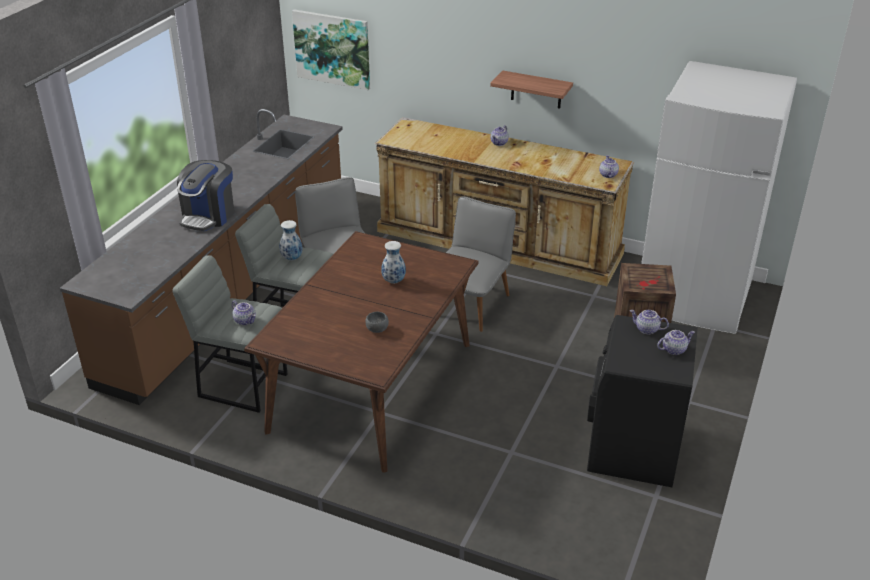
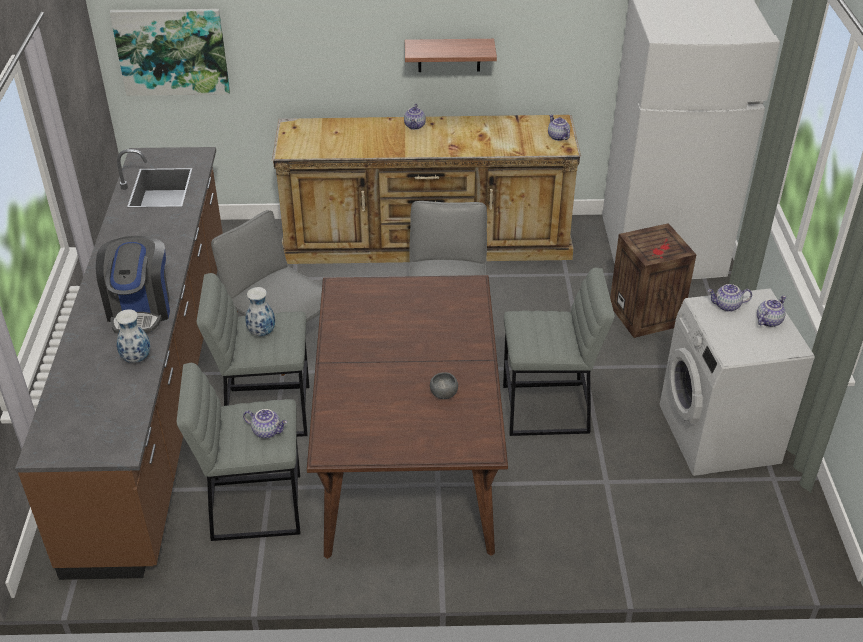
camera: 25 degrees left, 5 degrees up
(394, 281) = (417, 328): vase -> vase (137, 359)
(504, 387) = (548, 409): none -> grey stool
(632, 447) = (716, 433): black washing machine -> white washing machine

